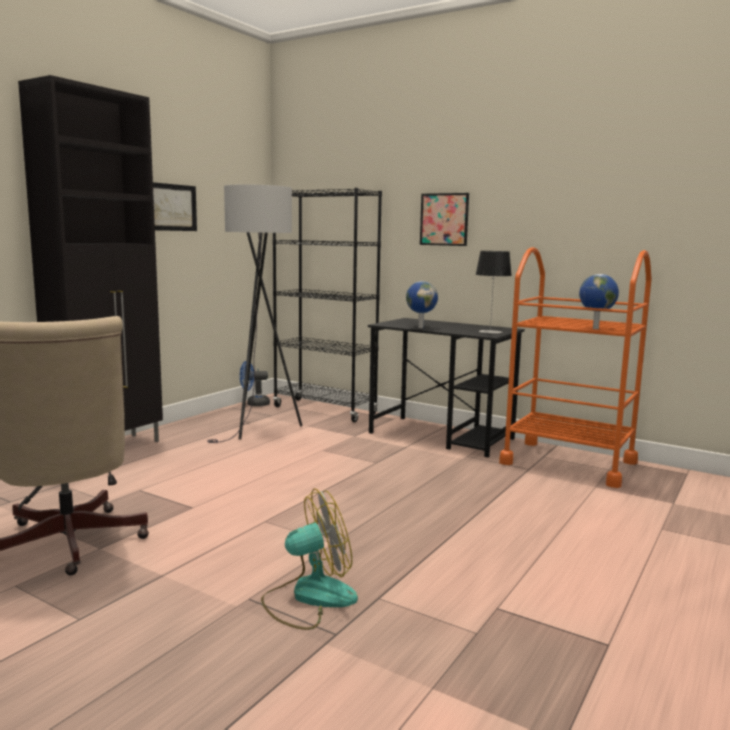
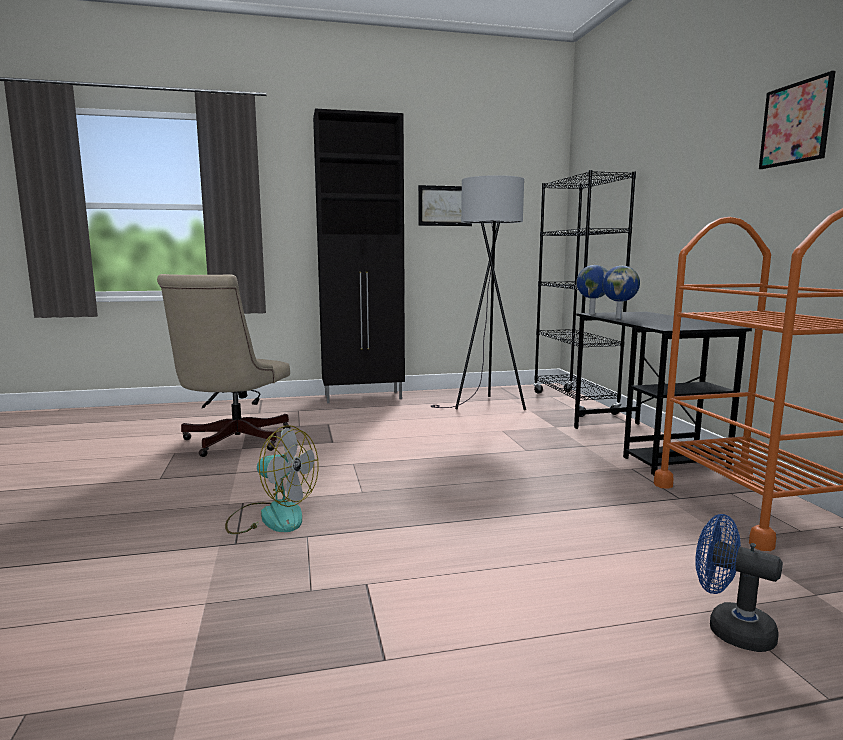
camera: 45 degrees right, 0 degrees up
(254, 404) = (523, 388): blue fan -> blue fan (730, 629)
(444, 219) = (686, 196): picture -> picture (795, 123)
(490, 332) = (684, 326): table lamp -> none
(594, 328) = (761, 322): globe -> globe (591, 314)

